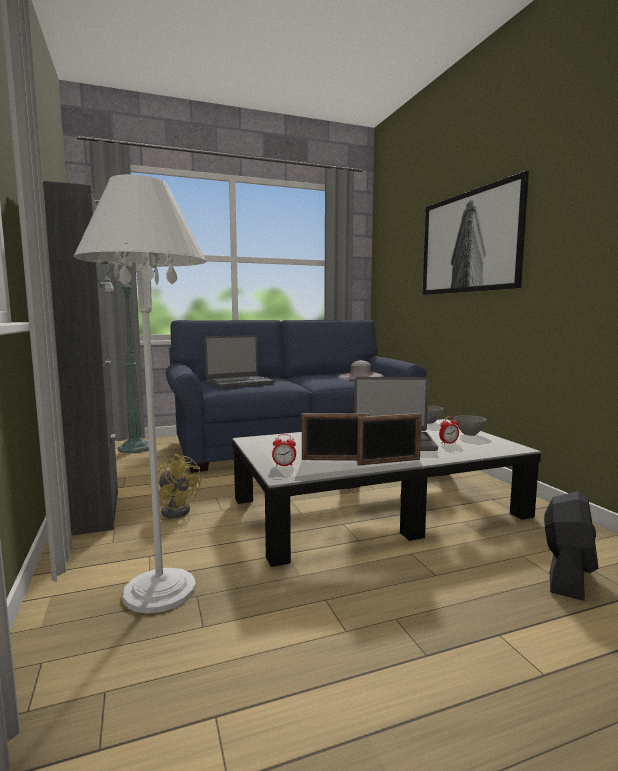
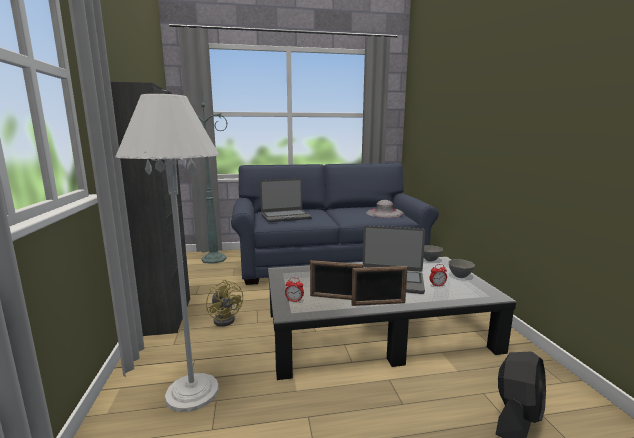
camera: 10 degrees right, 5 degrees up
(470, 242) = (478, 106): picture -> none

